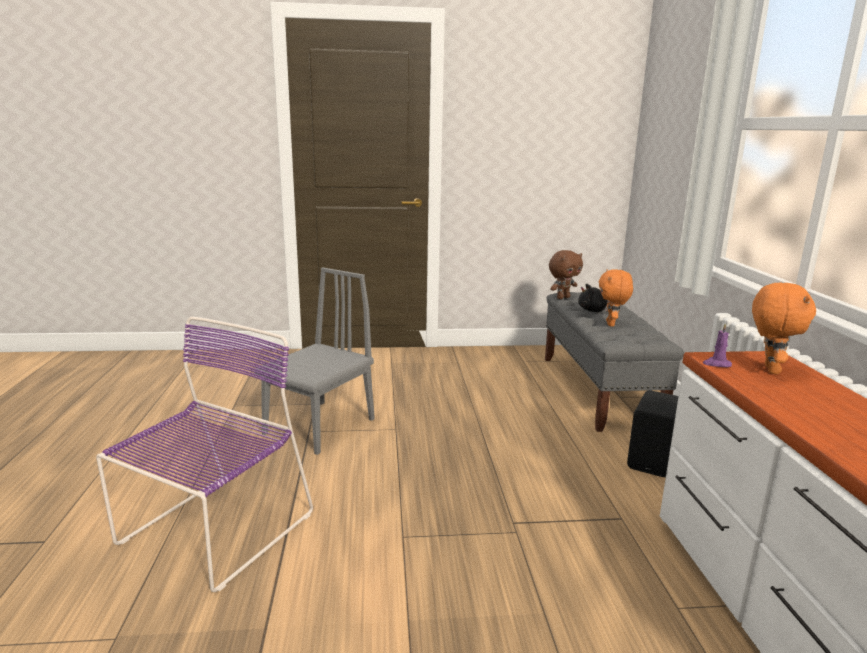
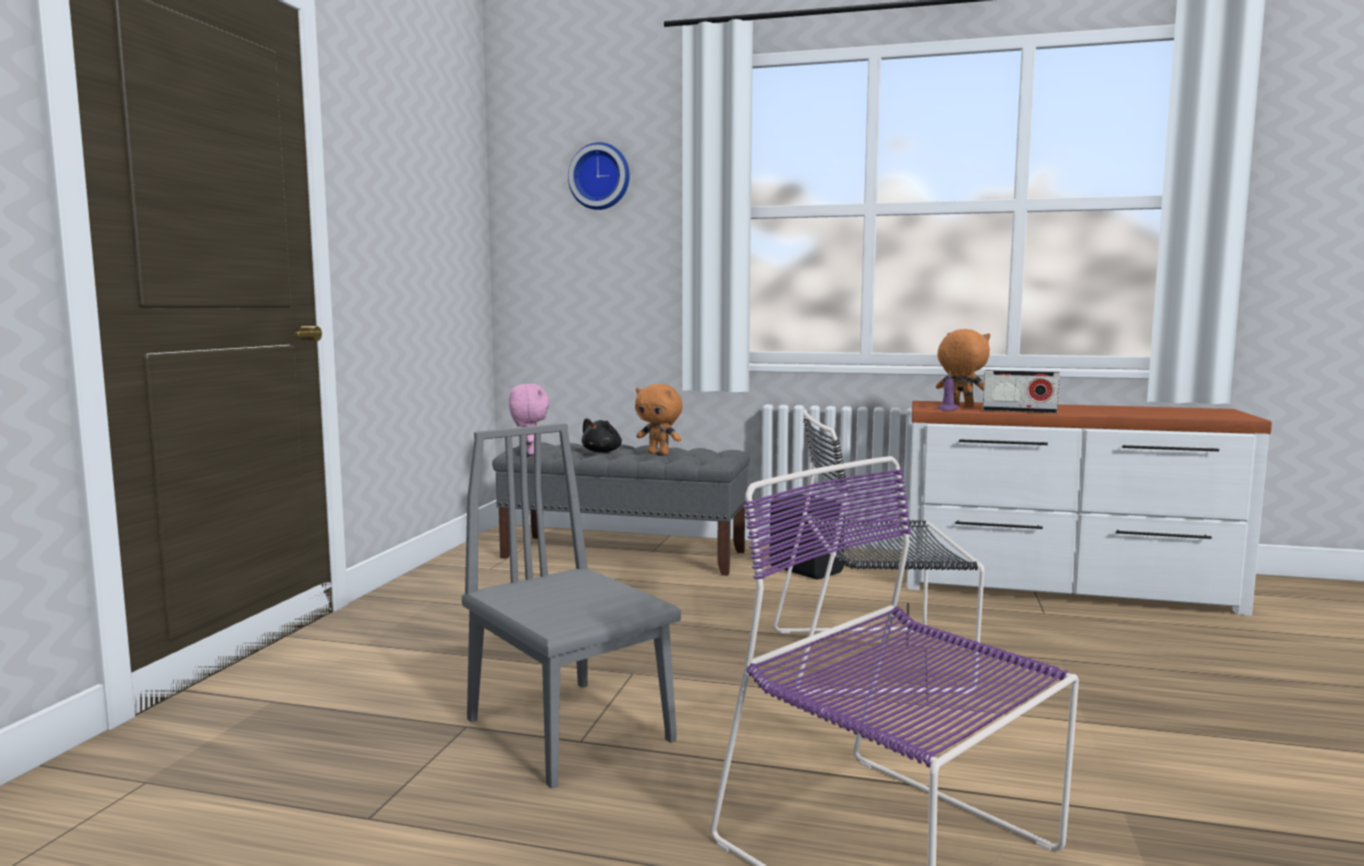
camera: 70 degrees left, 10 degrees down
(472, 509) = (874, 659): none -> black chair
(562, 297) = (529, 453): brown plush toy -> pink plush toy
(683, 89) = (600, 177): none -> wall clock
(762, 395) = (1019, 411): none -> radio

